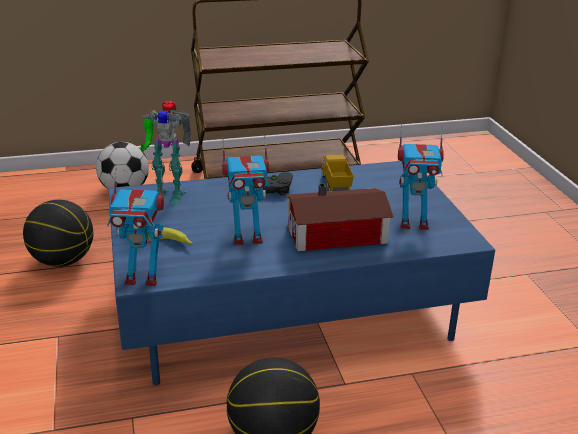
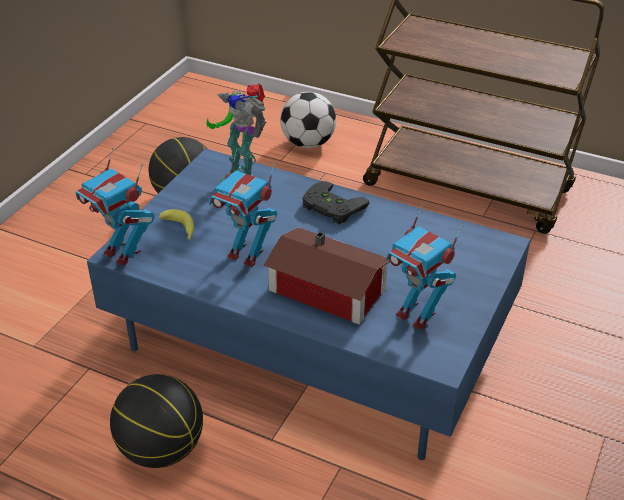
camera: 40 degrees right, 10 degrees up
(335, 187) = (397, 237): toy truck -> none

